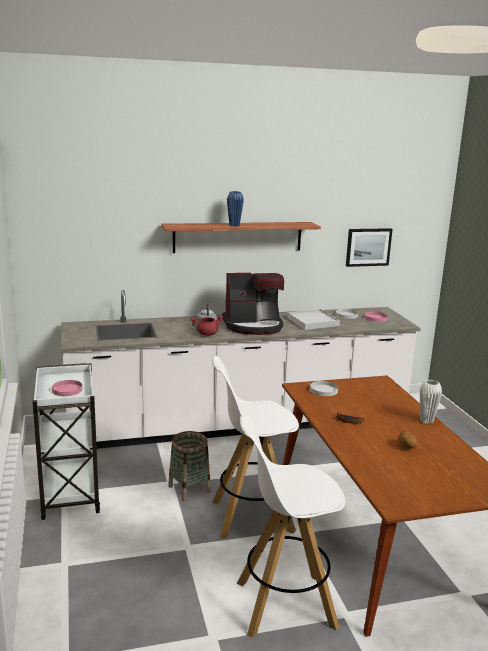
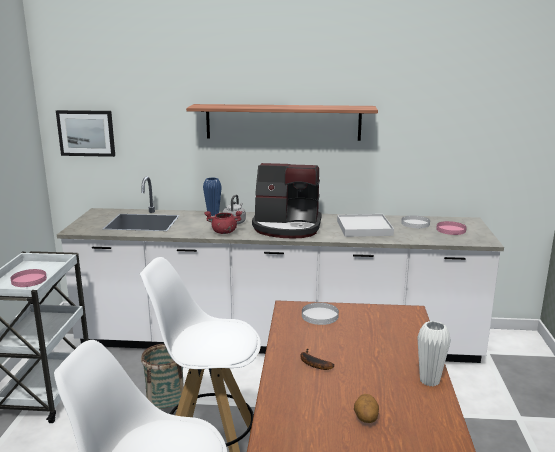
camera: 20 degrees right, 0 degrees up
(234, 225) = (271, 106): blue vase -> blue vase (213, 214)
(368, 247) = (453, 140): picture -> picture (86, 133)

